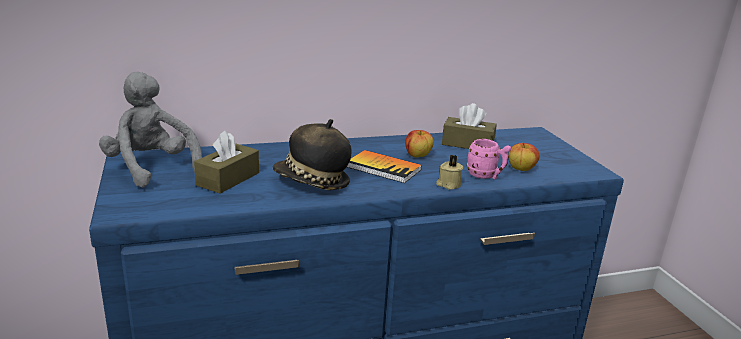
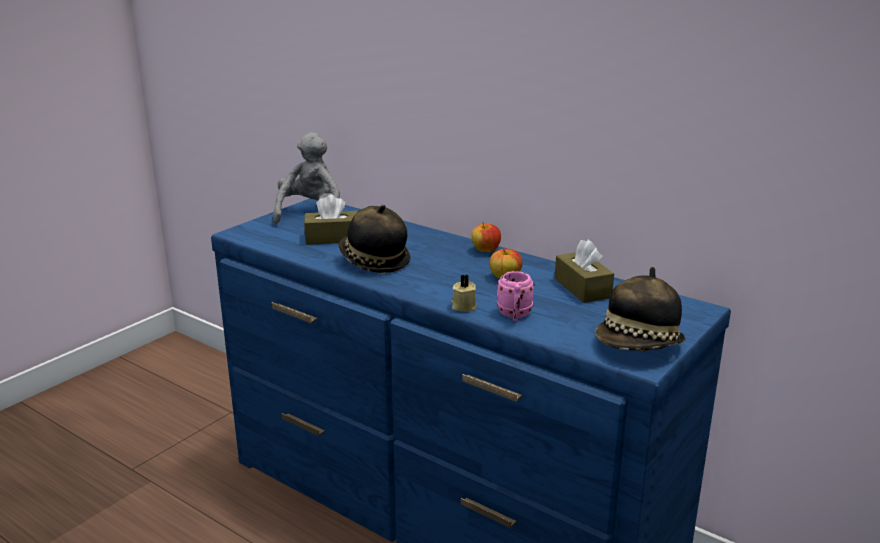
camera: 55 degrees right, 0 degrees up
(383, 168) = (449, 274): book -> none
(521, 169) = (567, 326): apple -> apple (485, 250)
(571, 163) = (639, 346): none -> hat

